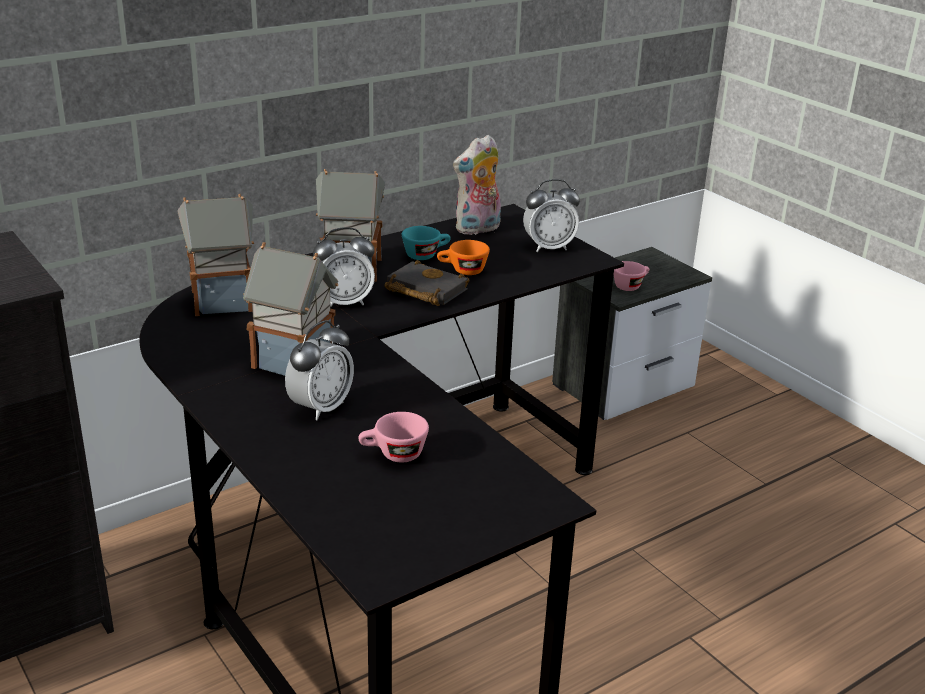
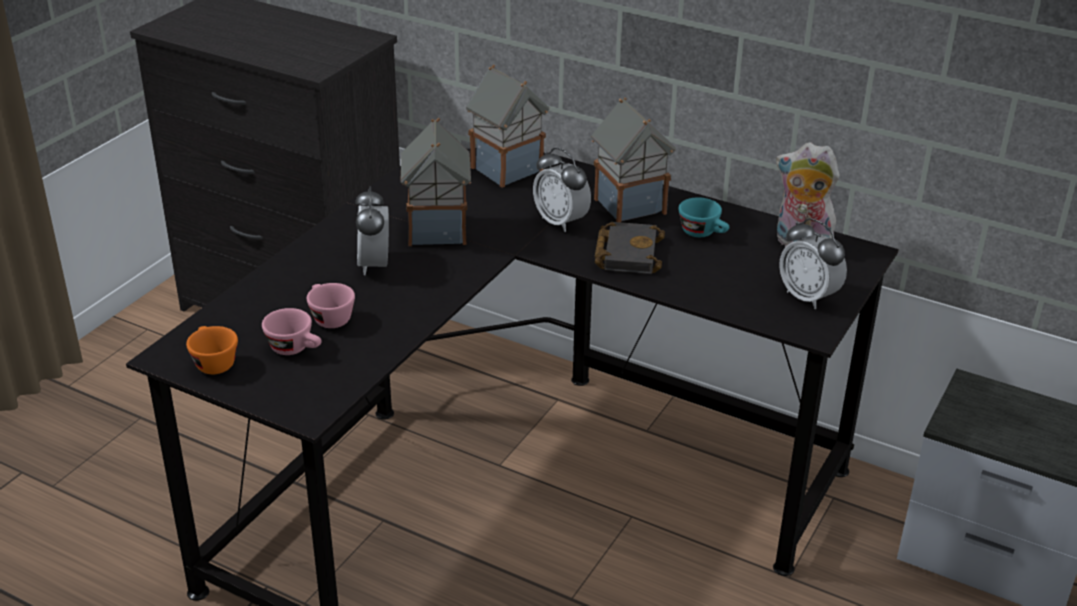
camera: 65 degrees right, 5 degrees up
(321, 407) = (374, 265): alarm clock -> alarm clock turned 75 degrees clockwise
(462, 271) = (691, 262): orange cup -> orange cup (212, 362)
(630, 285) = (990, 427): pink cup -> pink cup (296, 349)

